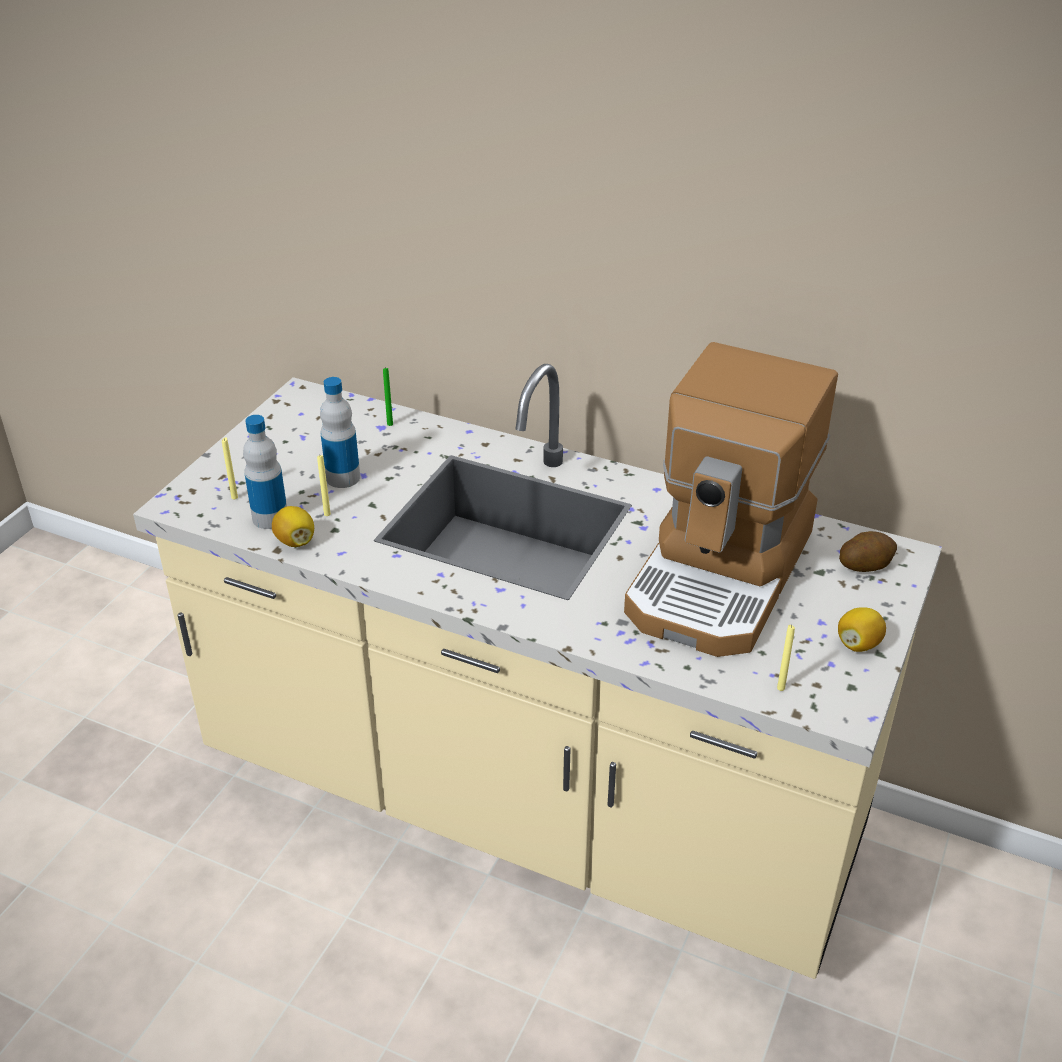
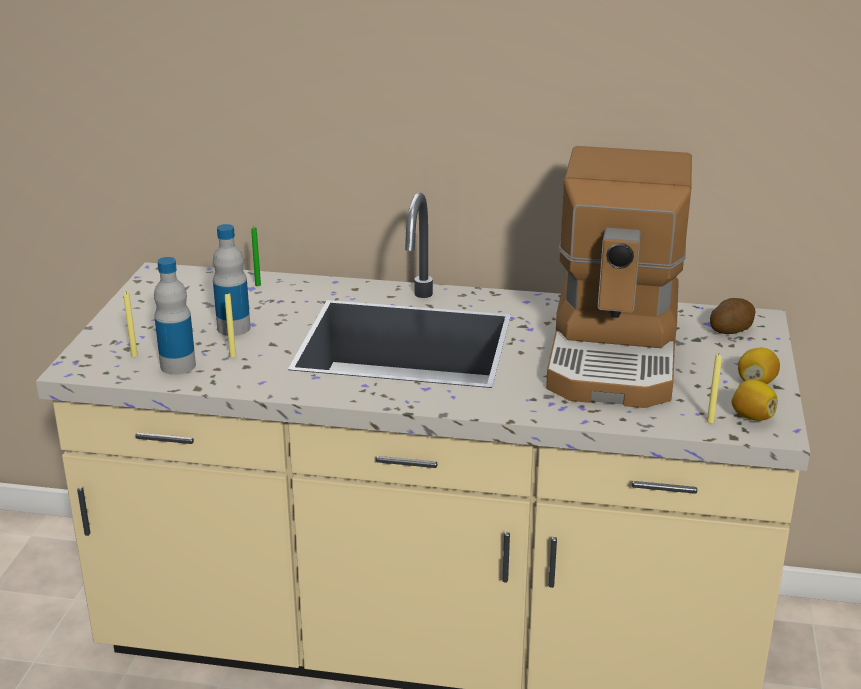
camera: 15 degrees left, 10 degrees down
(295, 541) = (212, 379): lemon -> lemon (752, 417)

